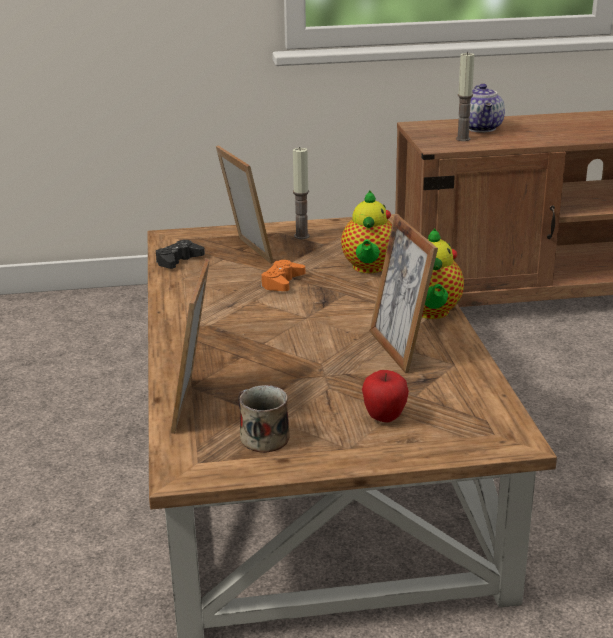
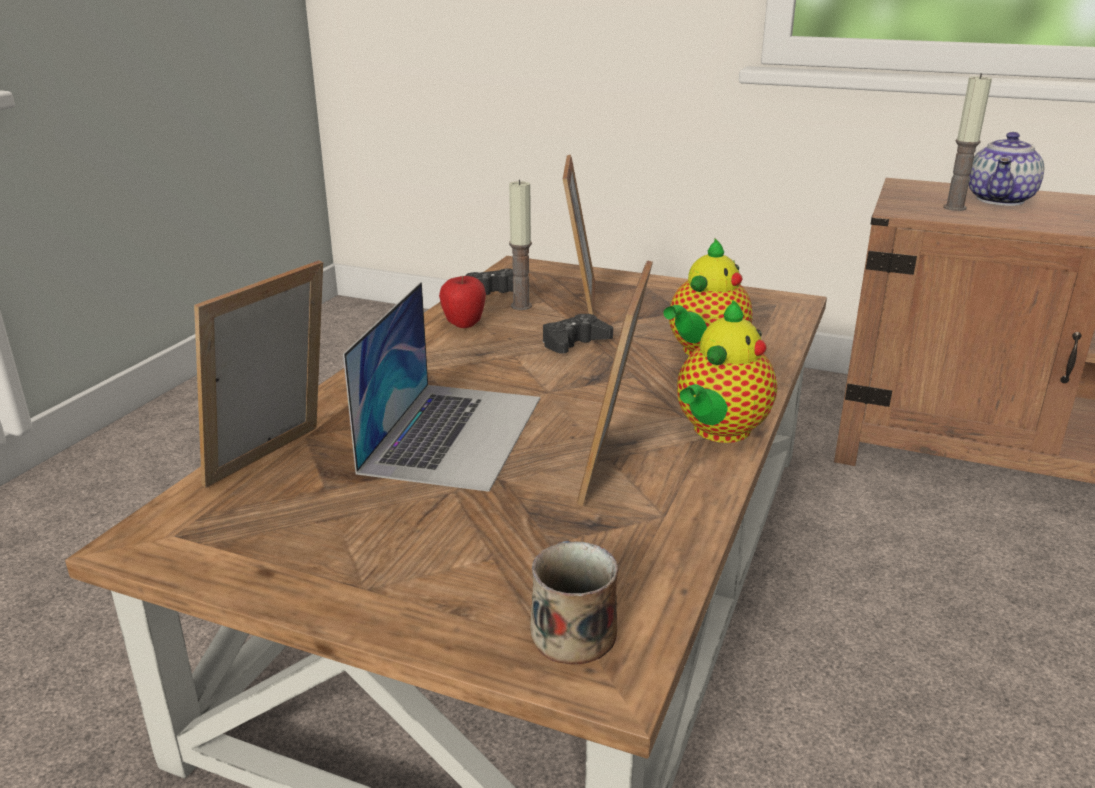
camera: 30 degrees right, 0 degrees up
(262, 437) = (286, 530): mug -> mug (571, 630)
(282, 282) = (574, 343): orange game controller -> black game controller
(283, 357) = (454, 433): none -> laptop
(301, 236) = (667, 296): candle -> candle (521, 306)
(384, 418) = (467, 561): apple -> apple (464, 325)

